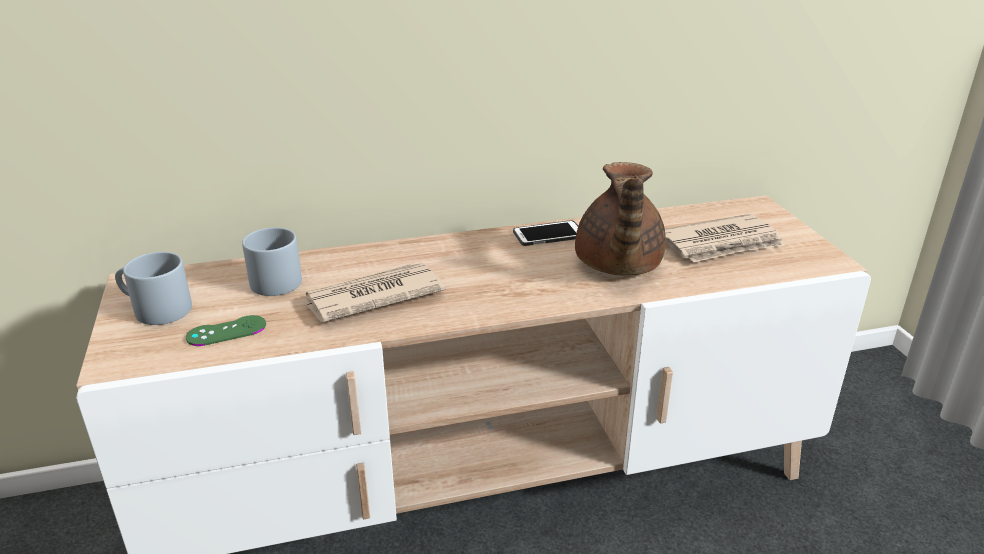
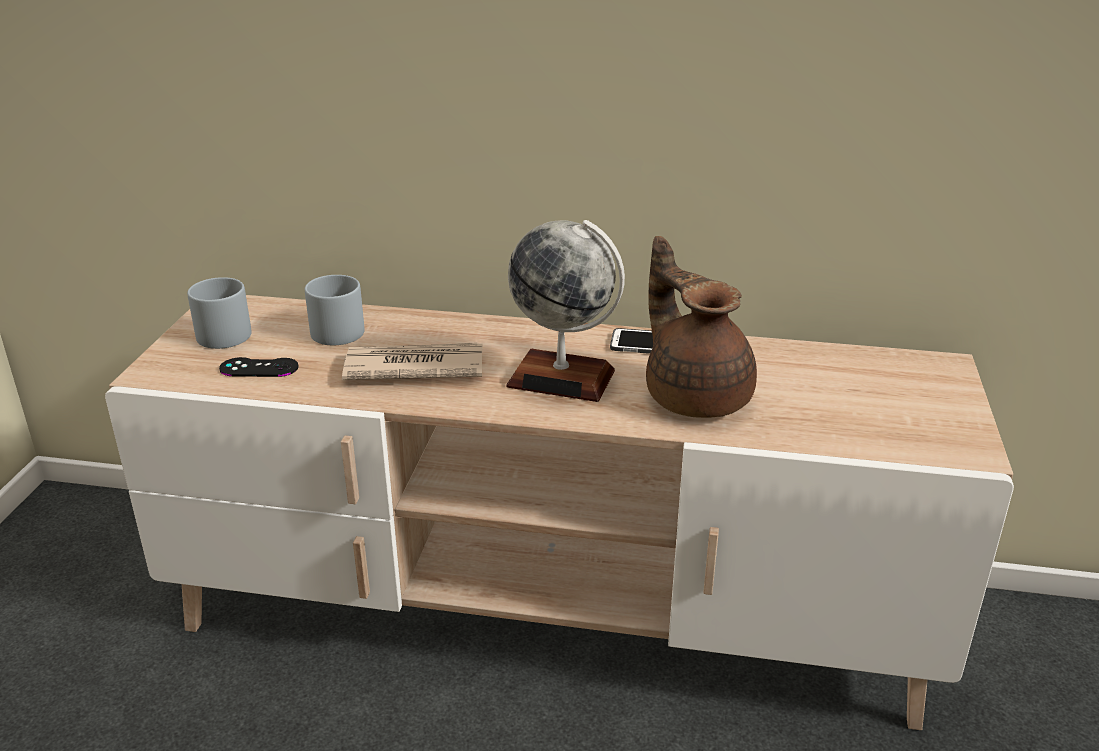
camera: 25 degrees right, 0 degrees up
(226, 331) = (259, 368): green game controller -> black game controller
(505, 276) = (561, 378): none -> globe
(617, 265) = (695, 395): brown teapot -> brown teapot turned 120 degrees clockwise
(721, 244) = (848, 399): newspaper -> none

